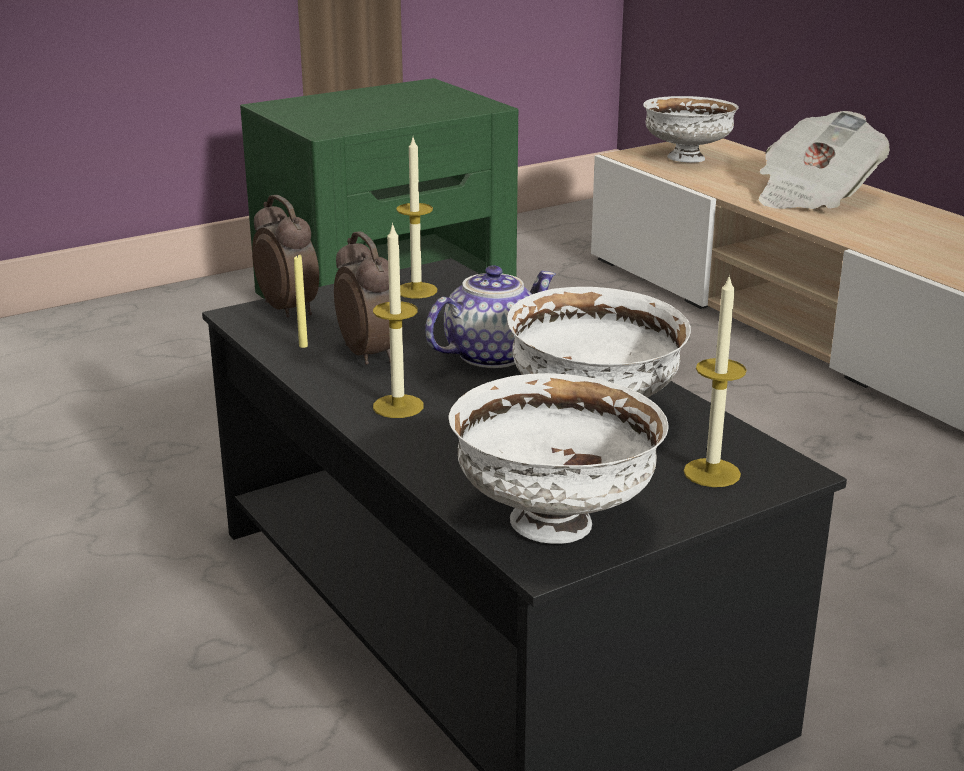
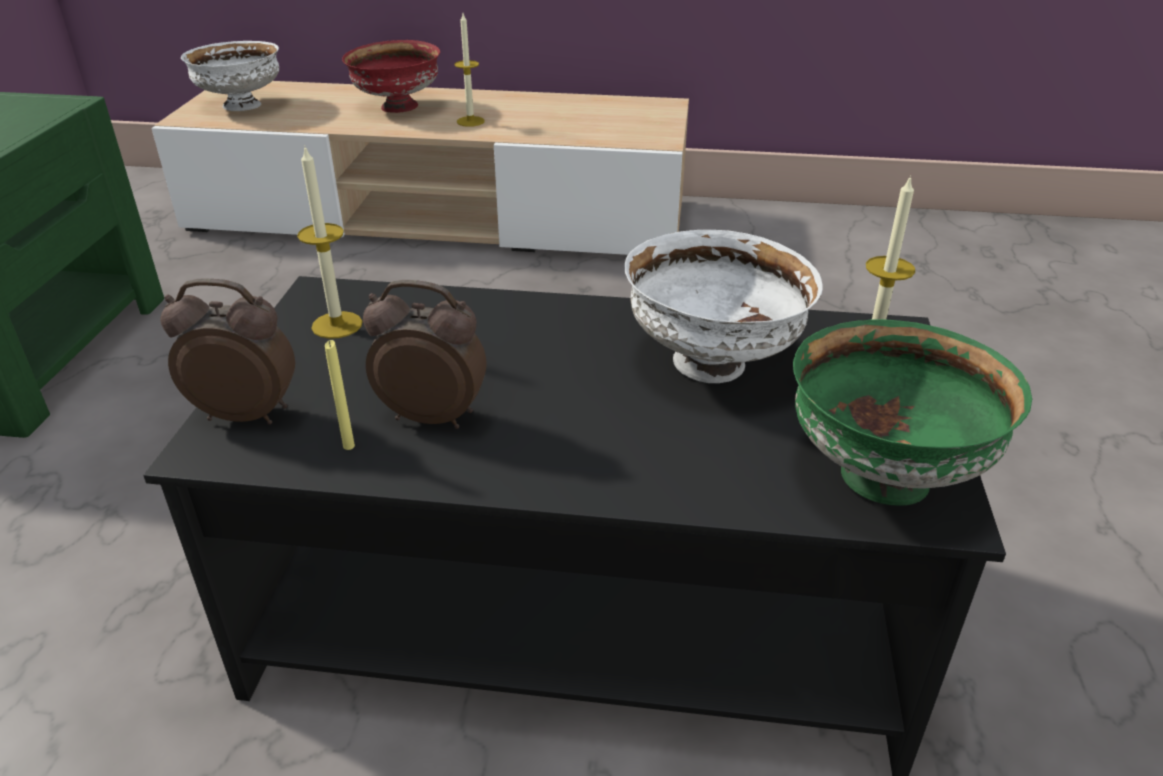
camera: 50 degrees left, 10 degrees up
(398, 406) = (567, 453): candle -> candle (470, 121)
(491, 354) = (532, 353): teapot -> none
(554, 521) = (882, 475): white bowl -> green bowl
(813, 196) = (397, 108): newspaper -> red bowl

